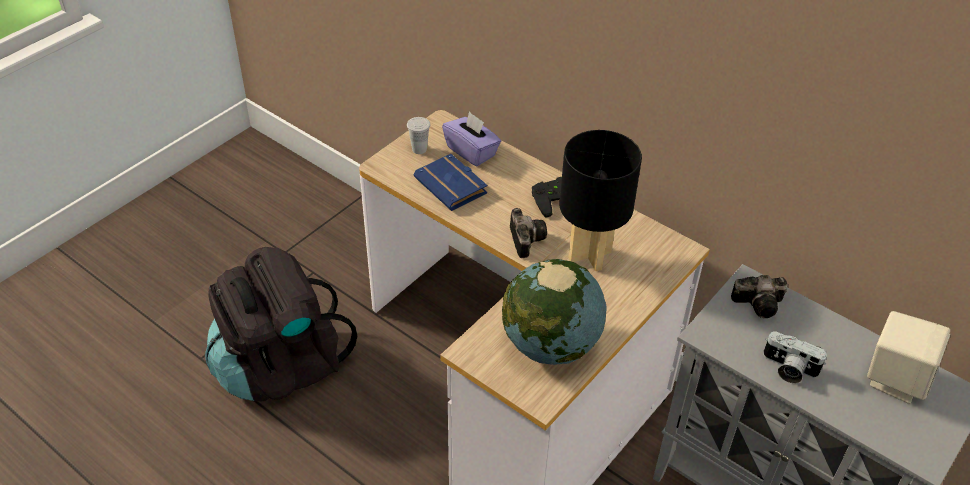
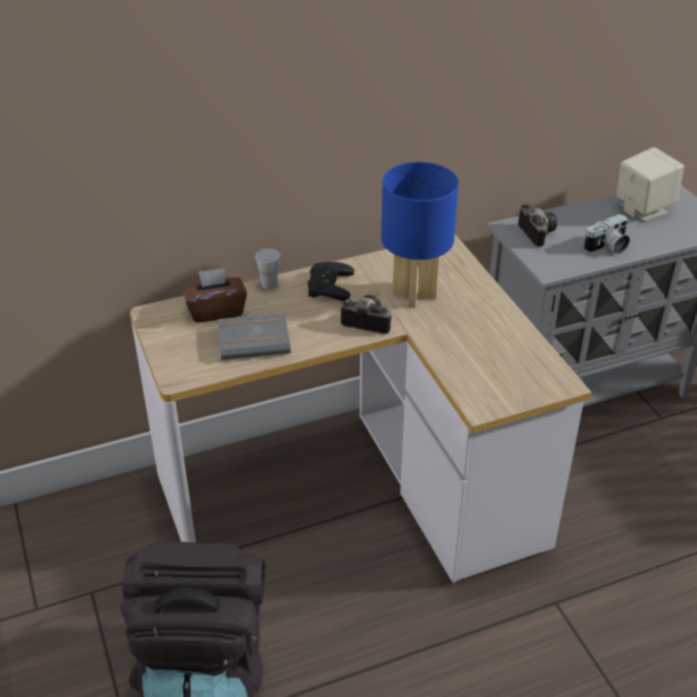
camera: 60 degrees left, 5 degrees down
(419, 149) = (178, 343): white cup -> white cup (269, 284)
(453, 186) = (255, 340): blue book -> grey book
(471, 151) = (216, 311): purple tissue box -> brown tissue box
(551, 345) = (505, 355): globe -> none
(590, 256) = (415, 294): black table lamp -> blue table lamp
(760, 304) = (535, 232): camera -> camera turned 45 degrees counterclockwise

